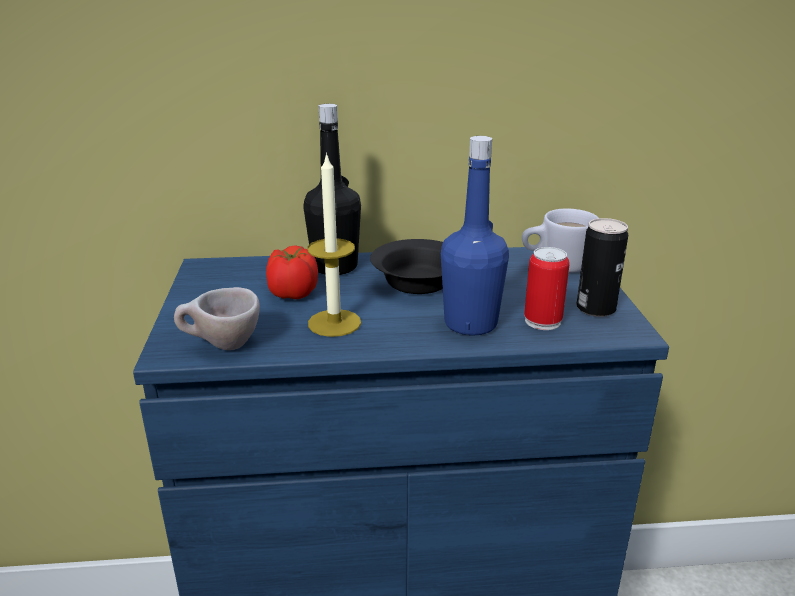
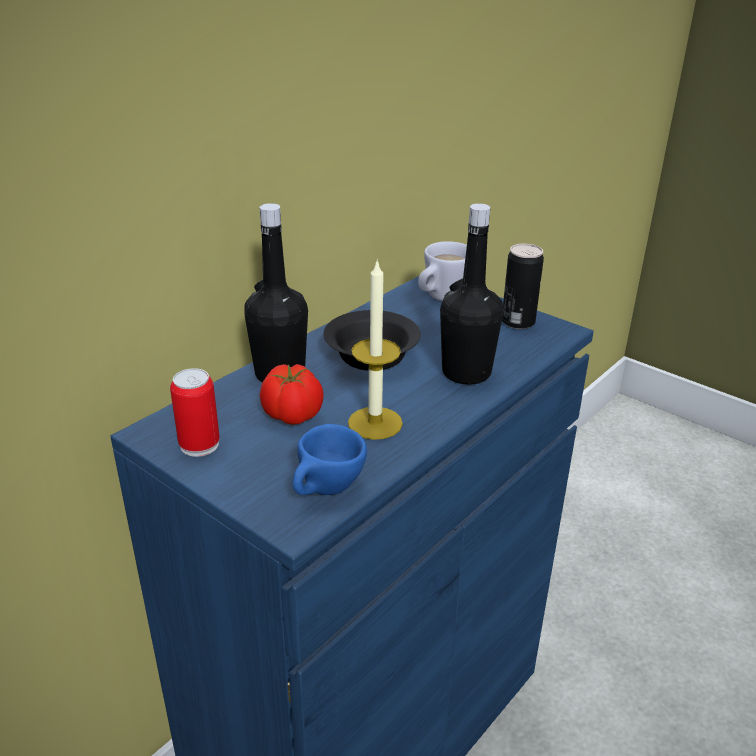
camera: 45 degrees left, 5 degrees up
(221, 346) = (326, 492): beige cup -> blue cup
(470, 323) = (466, 372): blue bottle -> black bottle
(542, 321) = (504, 347): can -> can (199, 445)

